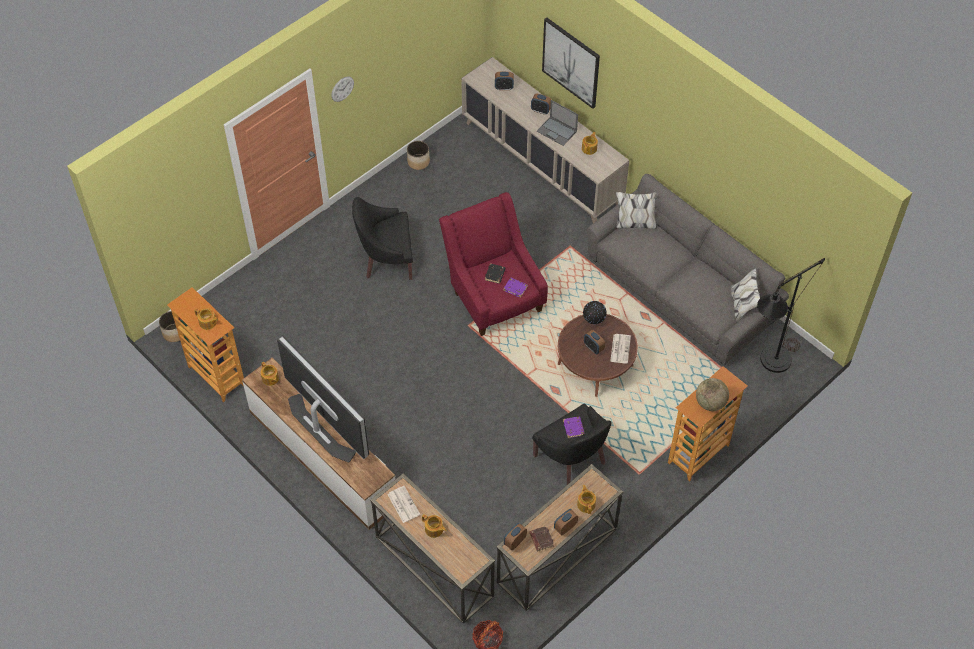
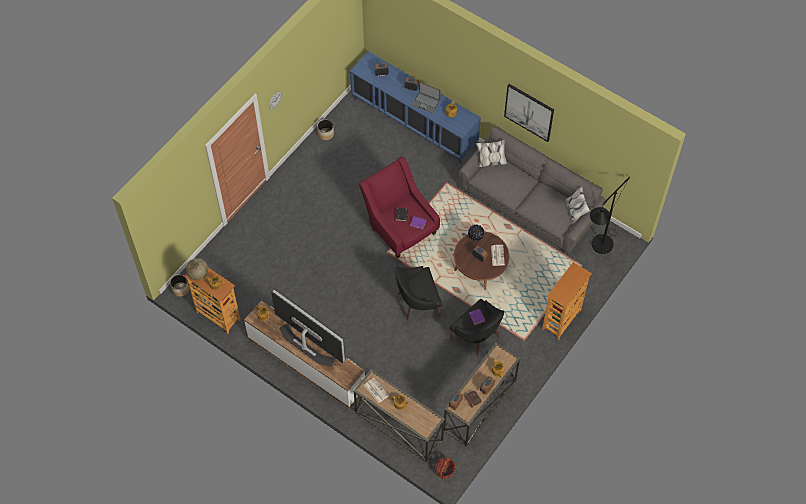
camera: 10 degrees left, 5 degrees up
(386, 259) = (319, 211): black armchair -> black armchair (417, 302)
(541, 163) = (414, 122): beige cabinet -> blue cabinet
(571, 62) = (431, 55): picture -> picture (529, 112)
(710, 403) = (569, 289): globe -> globe (198, 274)

